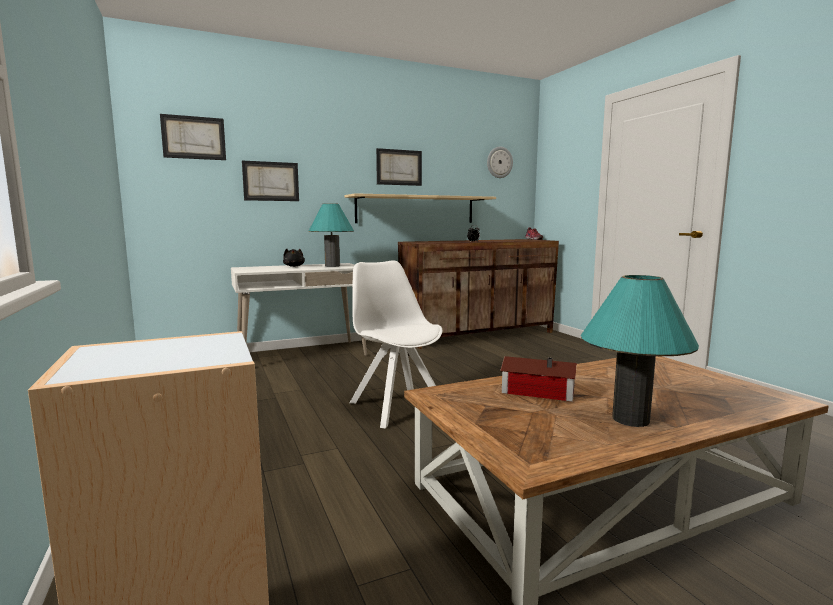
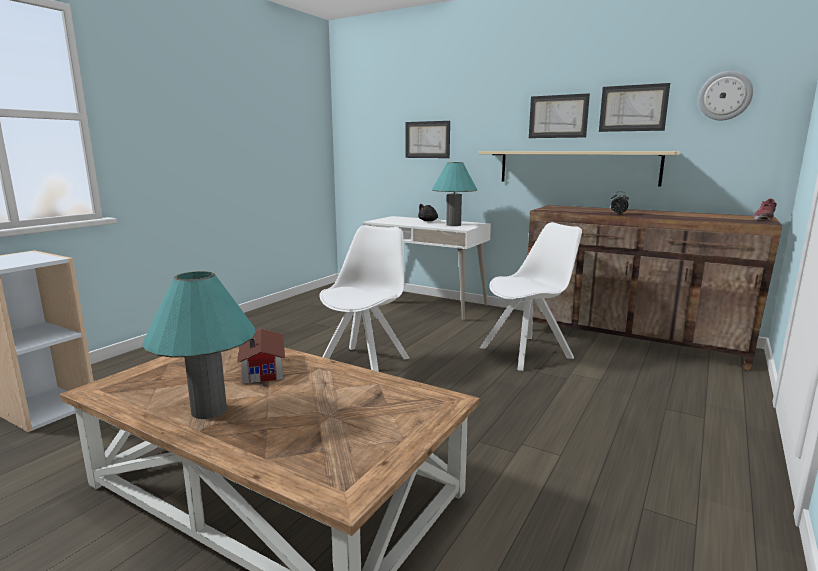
camera: 55 degrees right, 5 degrees up
(194, 137) = (375, 105): picture -> picture (633, 108)
(460, 359) = (528, 352): none -> white chair

